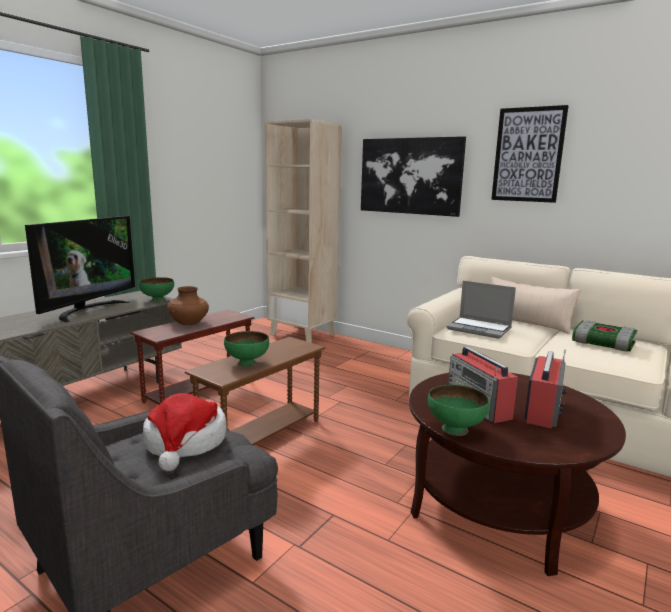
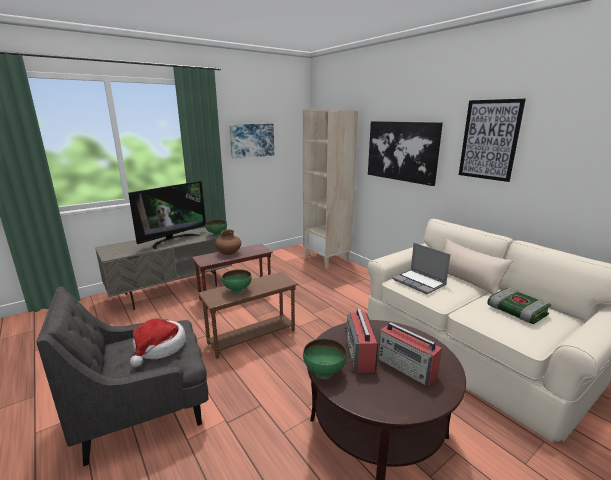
camera: 20 degrees right, 5 degrees up
(188, 163) = (252, 140): none -> picture
(542, 409) = (407, 368): radio -> radio turned 90 degrees clockwise

